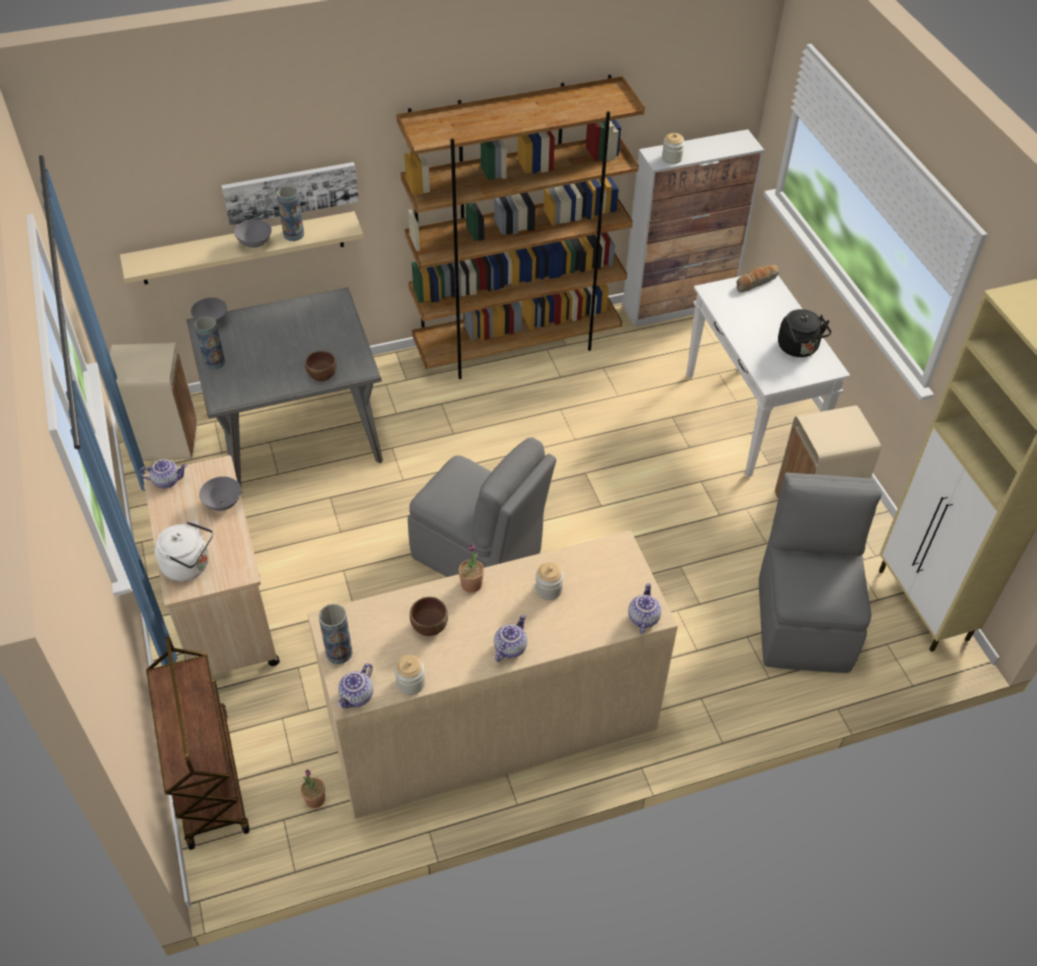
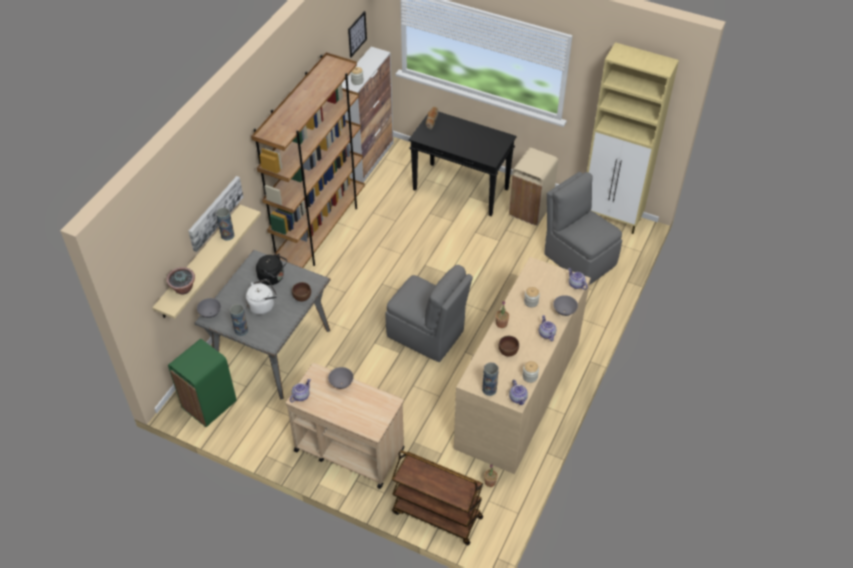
camera: 45 degrees left, 0 degrees up
(164, 441) = (208, 405): beige trash can -> green trash can
(172, 258) = (183, 289): none -> potted plant
(189, 565) = (365, 419): white kettle -> white kettle (263, 305)
(255, 244) = (215, 253): grey bowl -> grey bowl (564, 312)
(479, 556) = (427, 334): grey chair -> grey chair turned 45 degrees clockwise
(719, 91) = (357, 34): none -> picture
(750, 417) = (461, 189): white console table -> black console table
(799, 348) = (484, 138): black kettle -> black kettle (273, 277)

